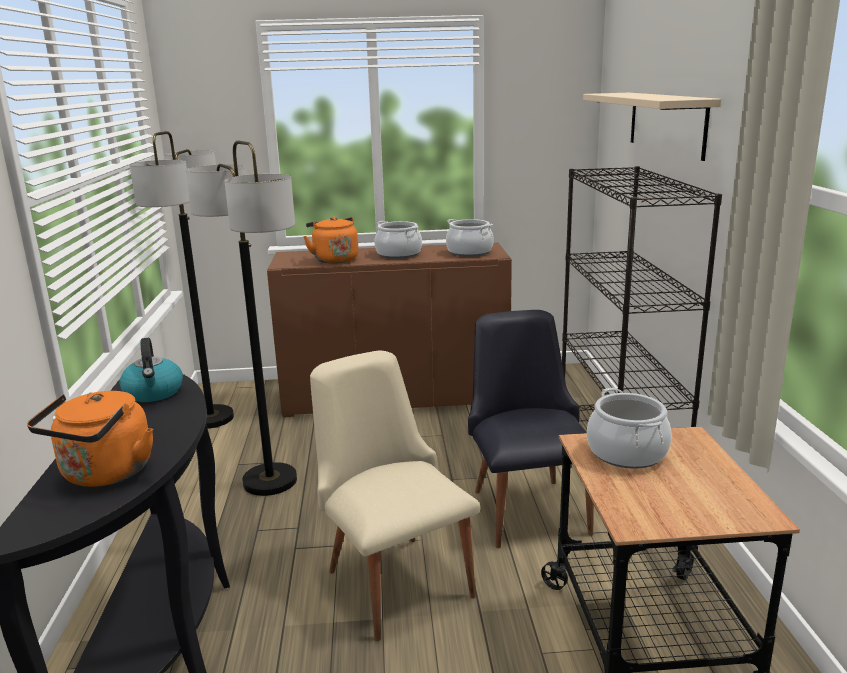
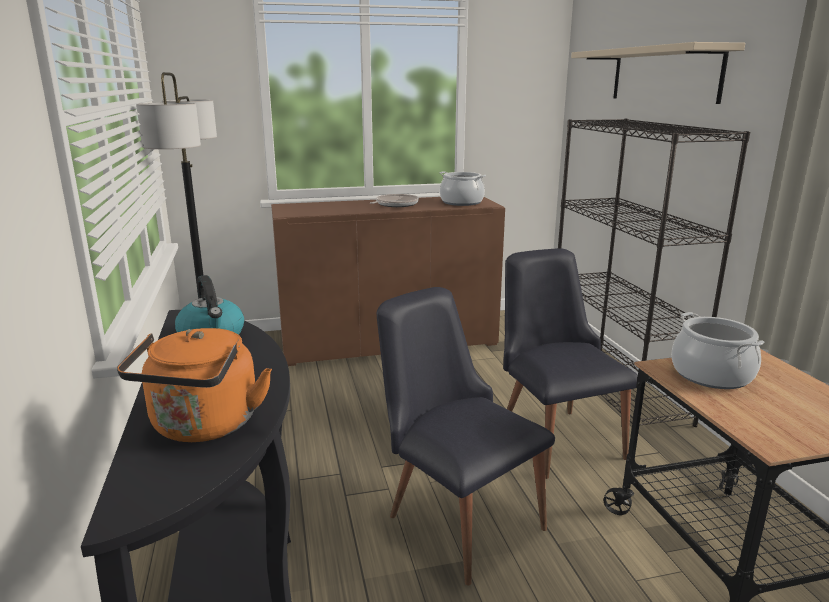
camera: 10 degrees left, 0 degrees up
(270, 481) = (294, 428): floor lamp -> none
(334, 259) = (335, 209): orange kettle -> none
(393, 575) = (456, 514): beige chair -> black chair
(398, 254) = (395, 204): cooking pot -> frying pan

